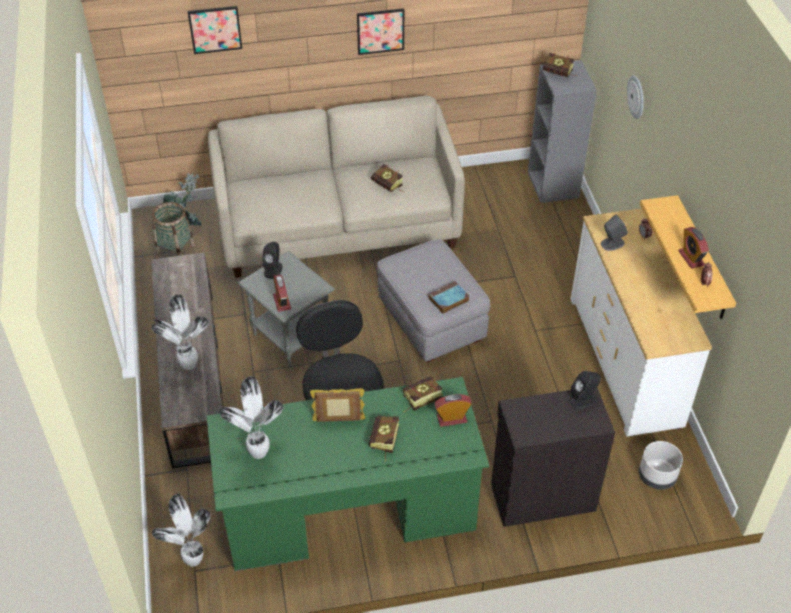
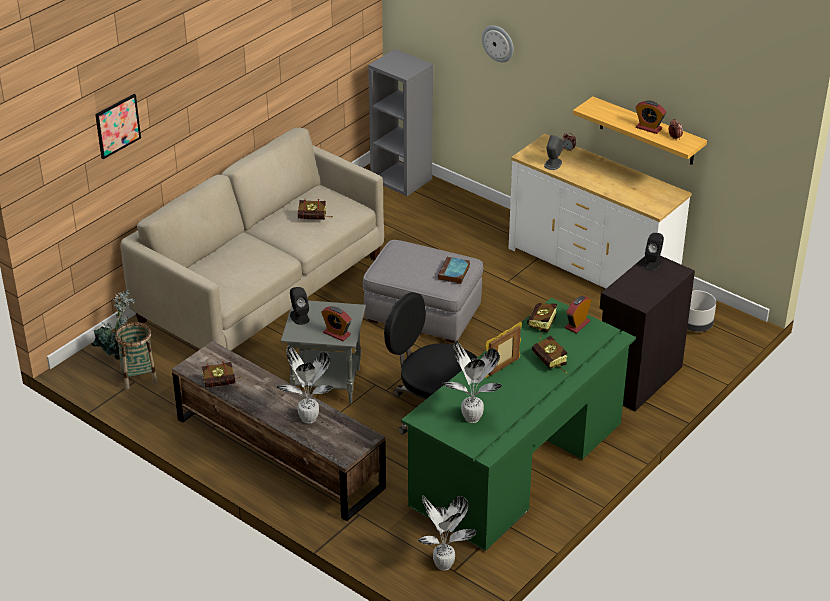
camera: 40 degrees left, 10 degrees down
(380, 31) = (242, 79): picture -> none
(560, 74) = (393, 64): book -> book (223, 383)

